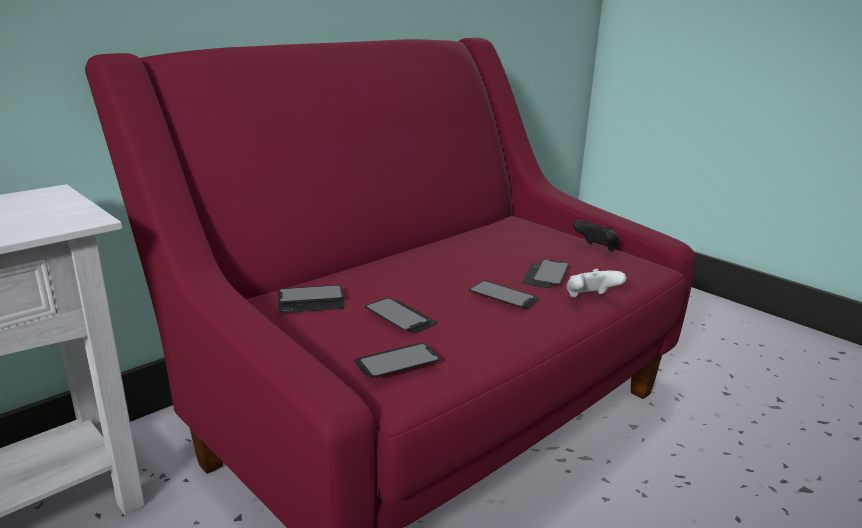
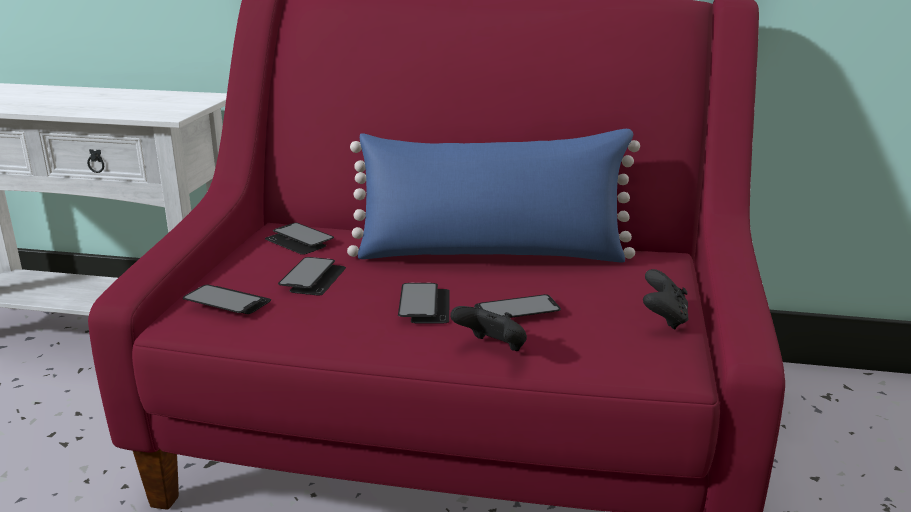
camera: 55 degrees right, 0 degrees up
(448, 254) = (492, 254): none -> blue pillow
(590, 299) = (492, 349): white game controller -> black game controller

